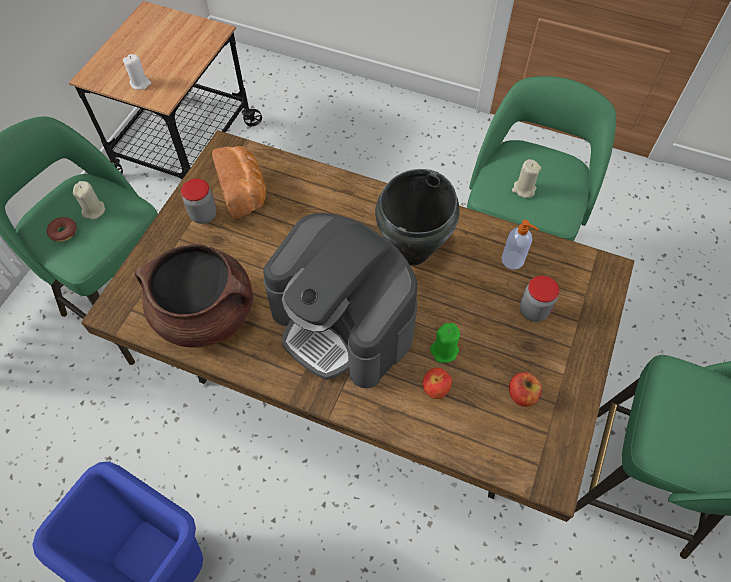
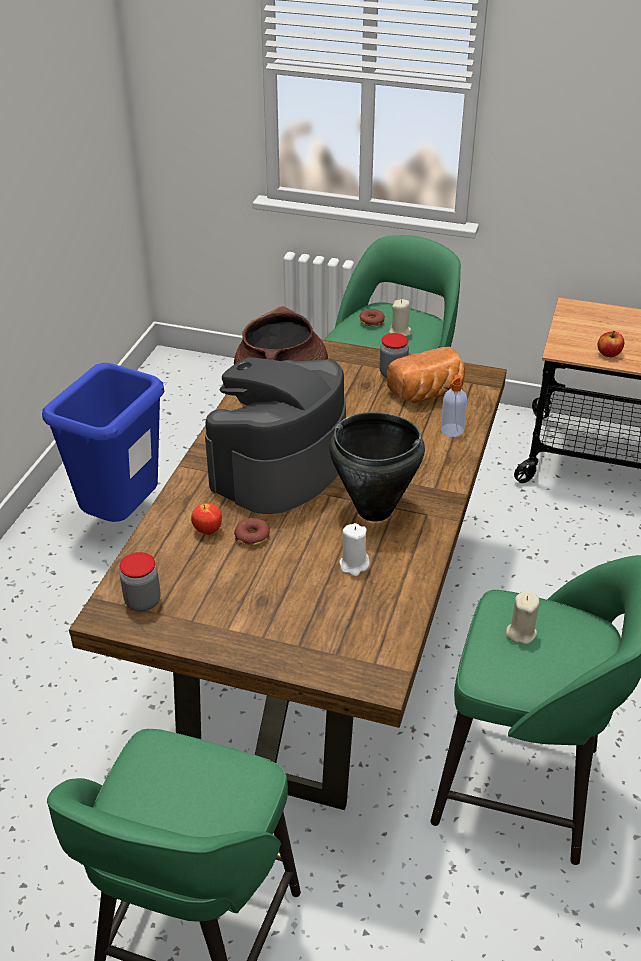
camera: 85 degrees right, 20 degrees down
(140, 83) = (577, 335): white candle -> white candle (354, 565)
(444, 351) = (252, 536): green candle -> donut
(513, 260) = (378, 591): soap dispenser -> soap dispenser (451, 431)
(522, 395) = (202, 594): apple -> apple (609, 353)
(533, 311) = (309, 606): jar -> jar (143, 601)

